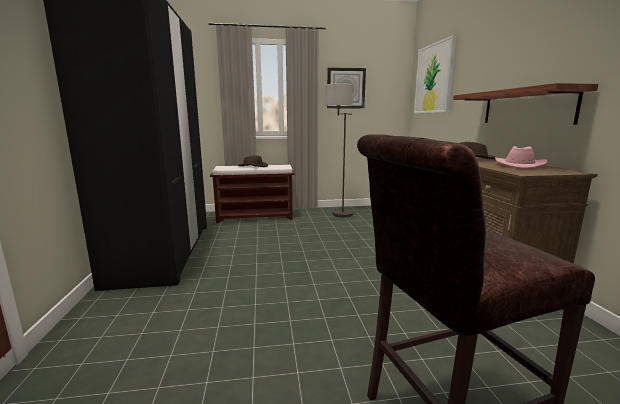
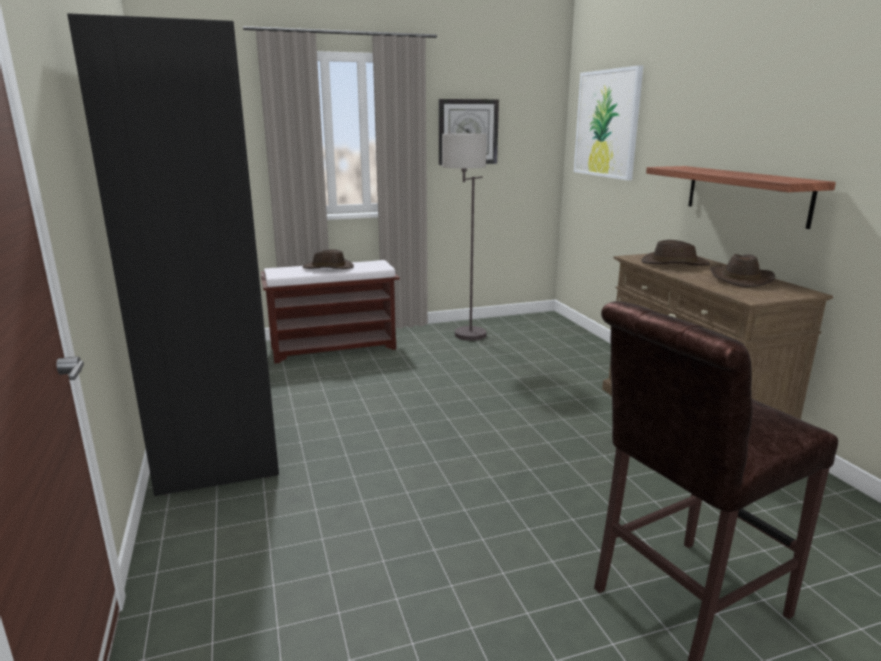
camera: 10 degrees left, 5 degrees up
(518, 165) = (739, 279): pink hat -> brown hat

